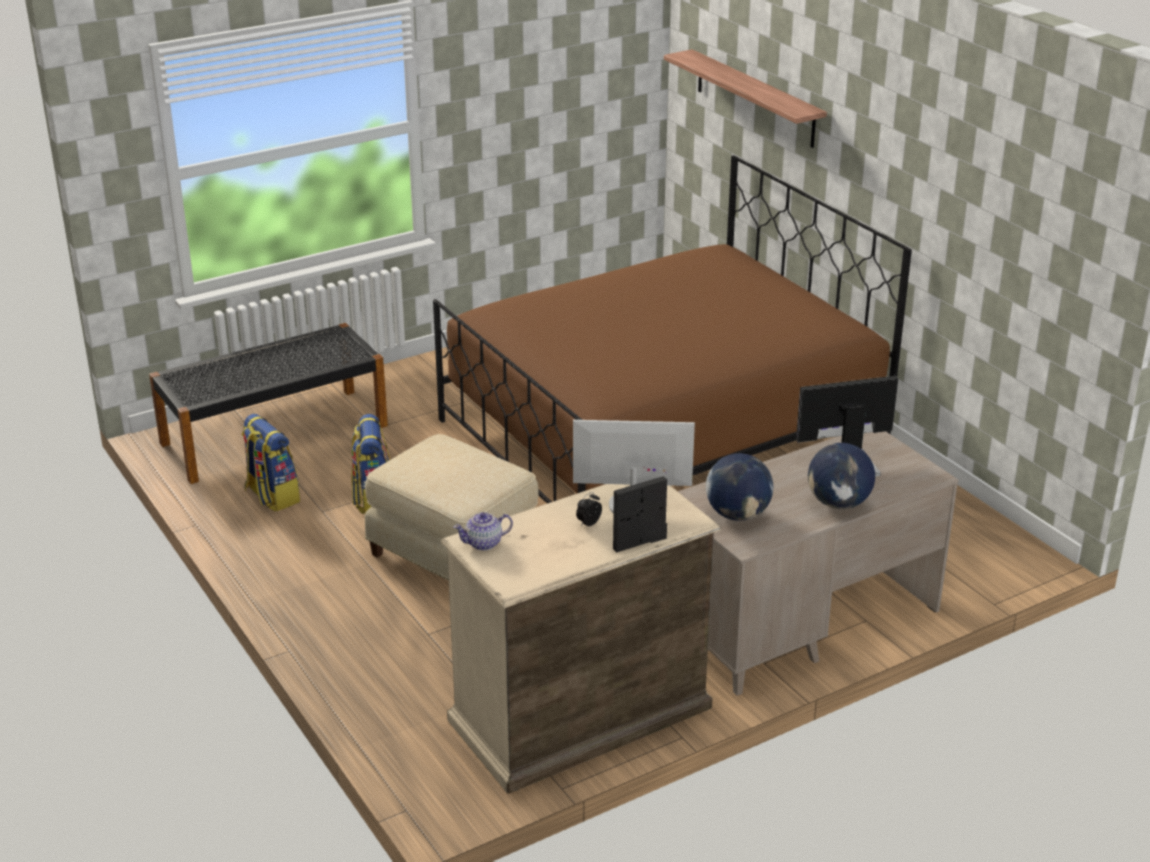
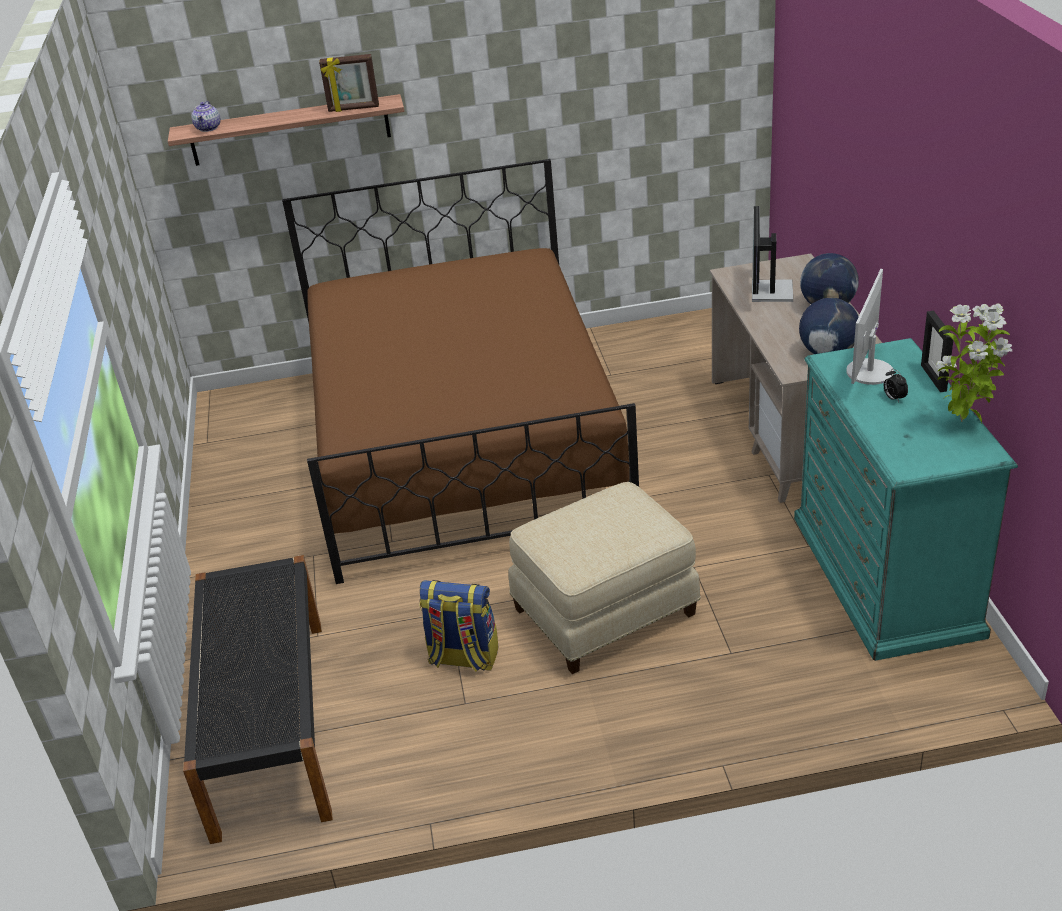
camera: 65 degrees left, 5 degrees up
(271, 496) = (407, 744): backpack -> none
(484, 543) = (914, 459): teapot -> teapot (208, 128)
(561, 566) = (963, 422): none -> potted plant
(579, 715) = (886, 576): beige dresser -> turquoise dresser
(776, 101) = (353, 109): none -> picture frame

